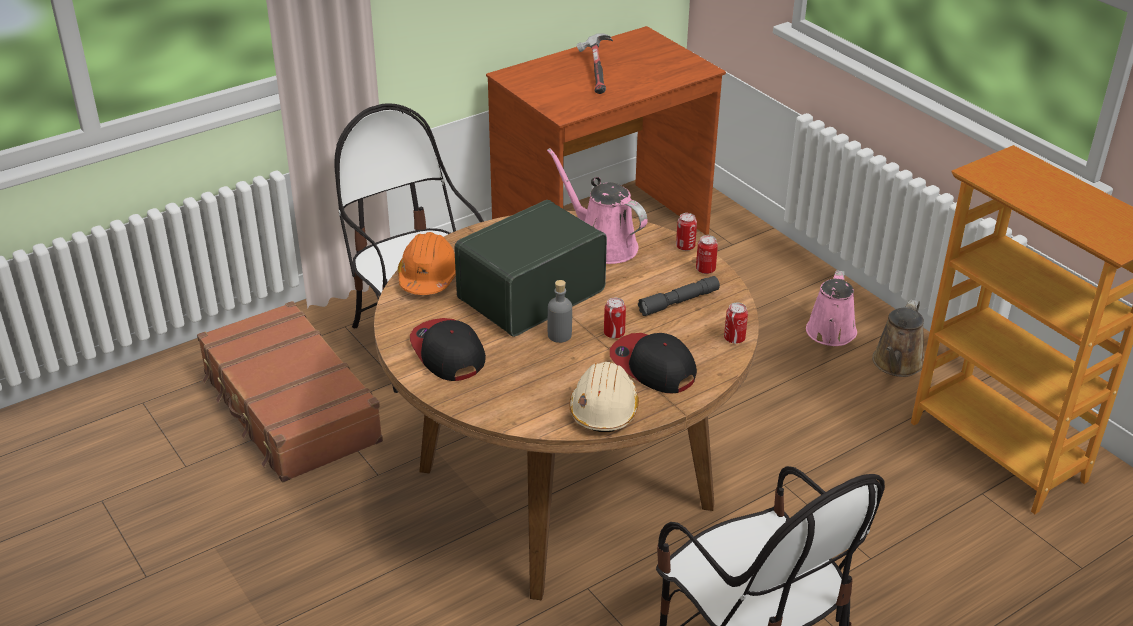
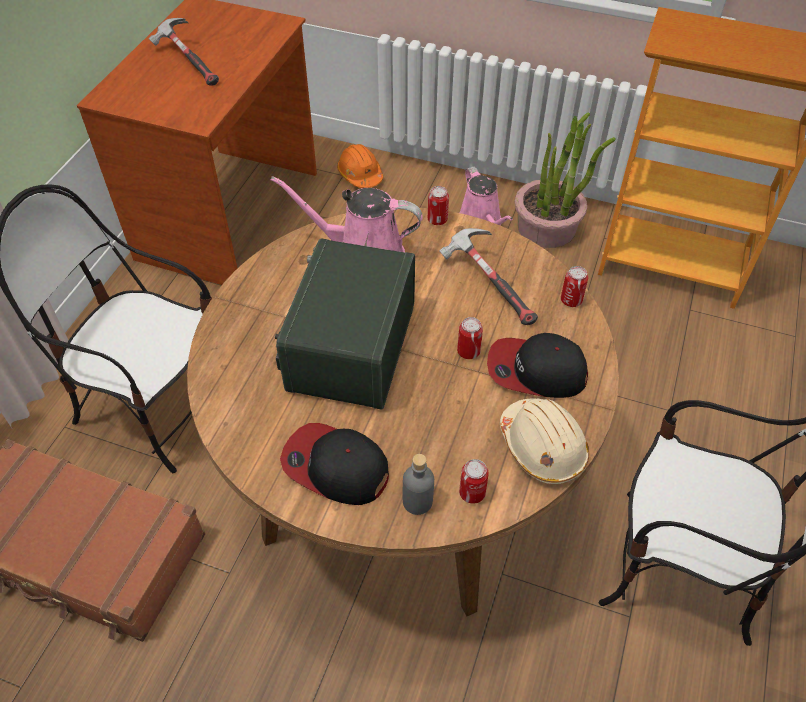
camera: 35 degrees left, 15 degrees up
(428, 277) = (229, 380): orange hard hat -> orange hard hat (360, 174)
(559, 335) = (422, 382): grey bottle -> grey bottle (417, 501)
(679, 302) = (489, 284): grey flashlight -> hammer
(705, 269) = (477, 237): can -> can (472, 493)
(897, 364) = (547, 227): brown watering can -> potted plant

